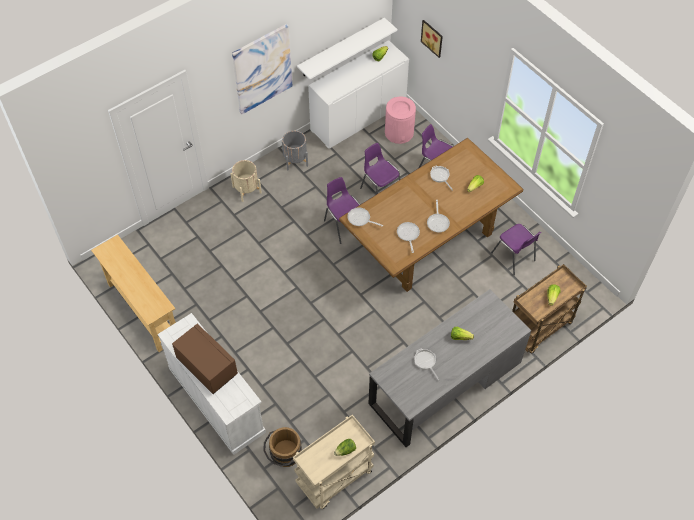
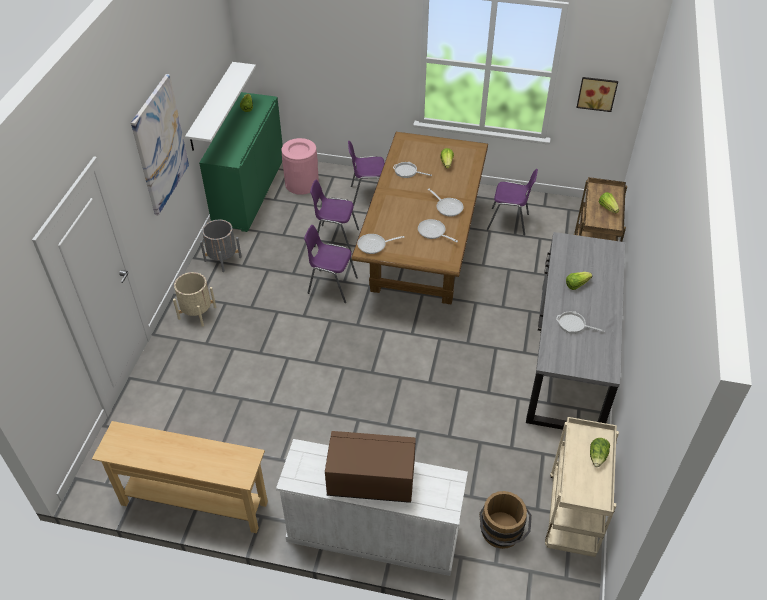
camera: 40 degrees left, 10 degrees down
(358, 117) = (249, 191): white cabinet -> green cabinet
(433, 38) = (305, 49): picture -> picture (597, 93)

